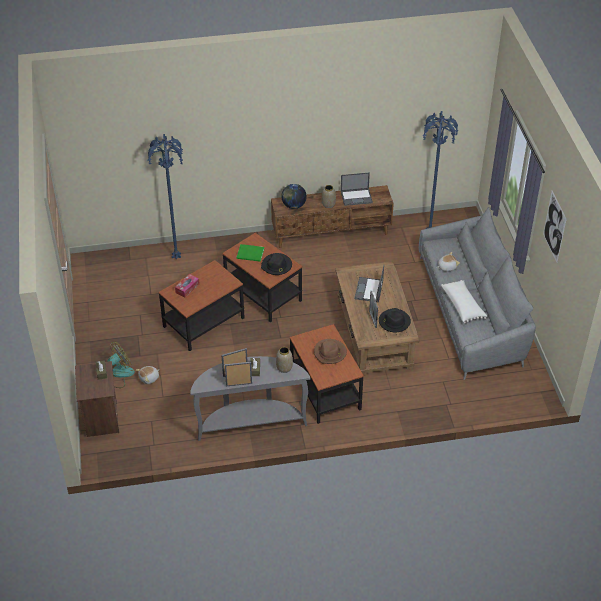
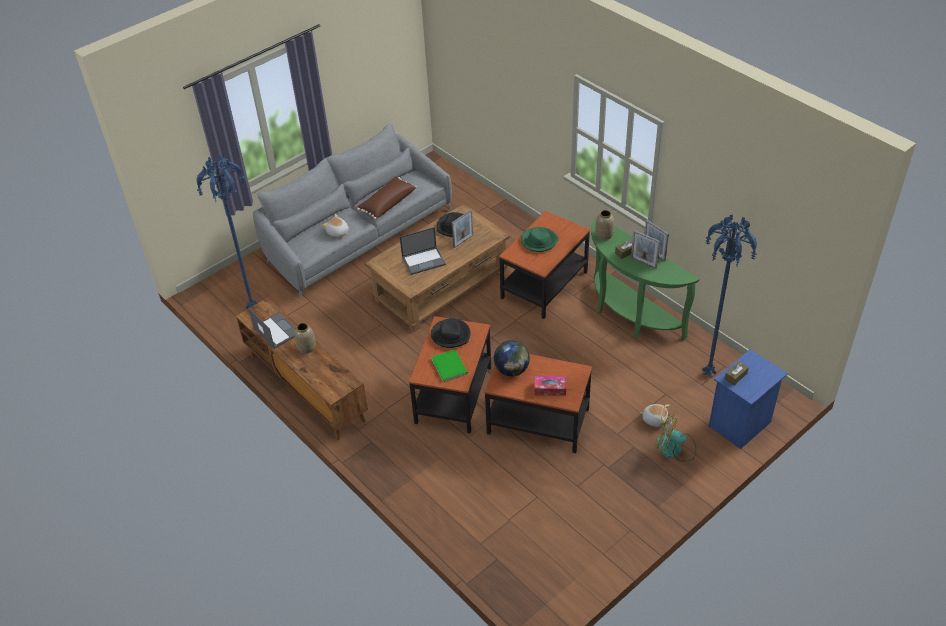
camera: 120 degrees left, 0 degrees up
(101, 419) = (740, 425): brown nightstand -> blue nightstand
(176, 257) = (455, 511): blue floor lamp -> blue floor lamp (707, 374)
(251, 421) = (629, 314): grey console table -> green console table
(293, 206) = (331, 376): globe -> globe (512, 370)
(330, 353) = (539, 241): brown hat -> green hat
(463, 306) = (387, 203): white pillow -> brown pillow
(554, 226) = (343, 58): picture -> none

